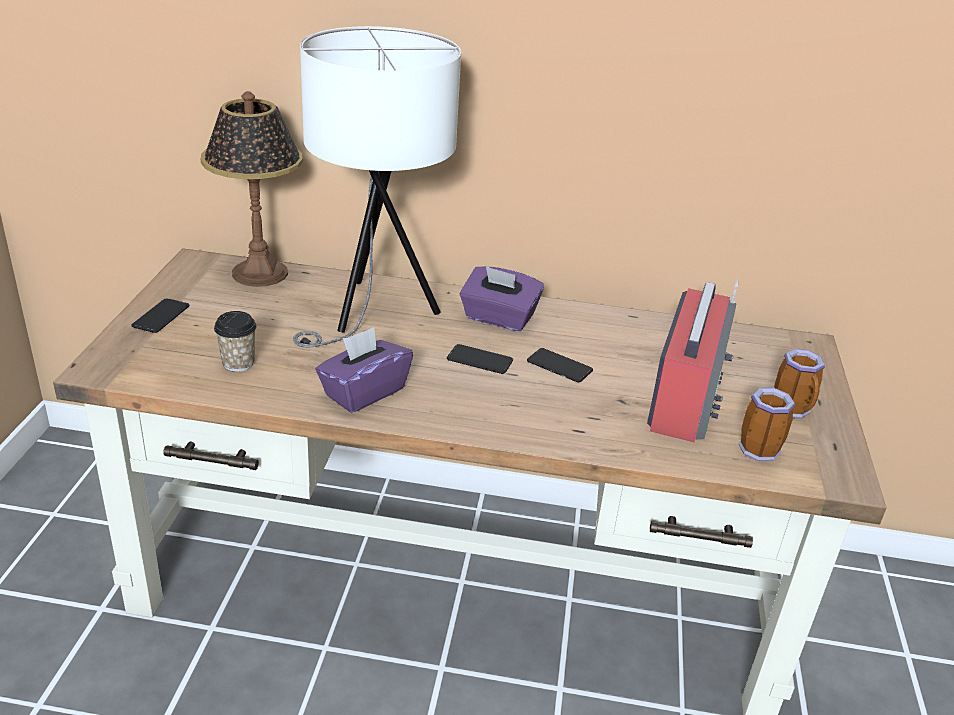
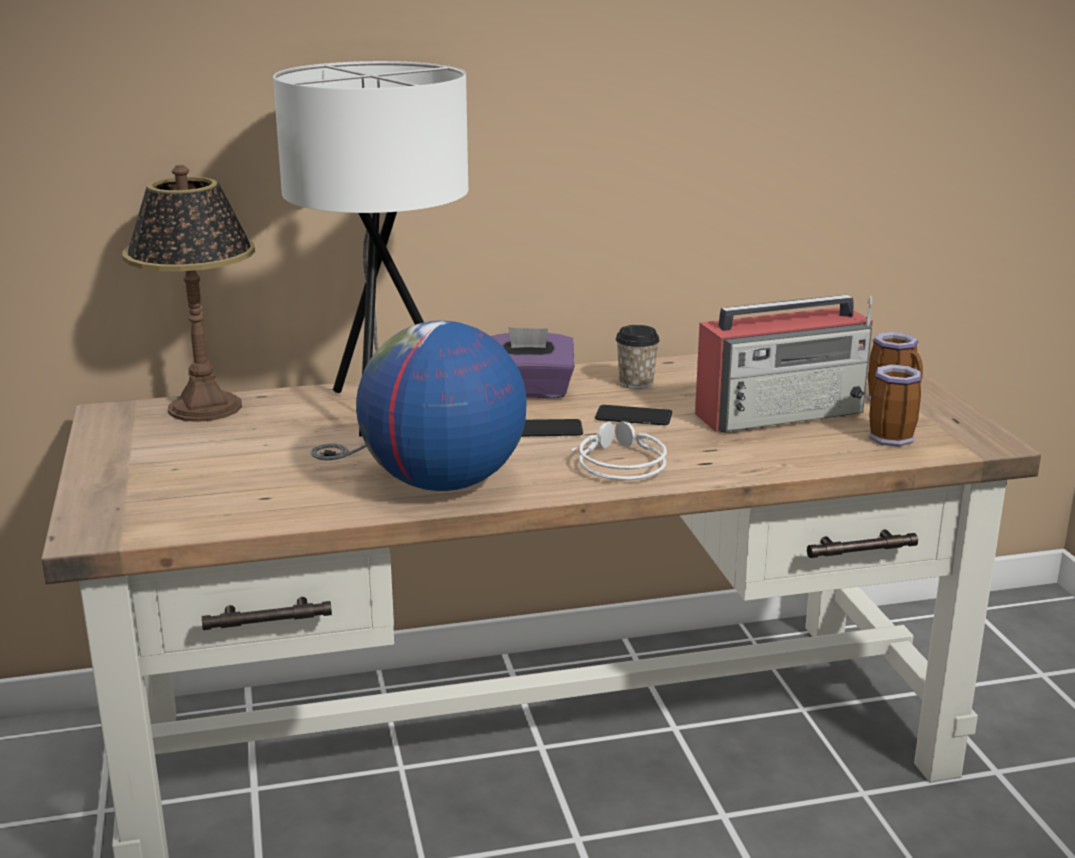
camera: 20 degrees left, 10 degrees down
(161, 316) = (120, 470): phone -> none
(238, 363) = (266, 491): cup -> cup (636, 383)
(364, 392) = (443, 483): purple tissue box -> globe
(509, 410) = (617, 463): none -> grey headphones
(685, 396) = (782, 413): radio -> radio turned 75 degrees clockwise

